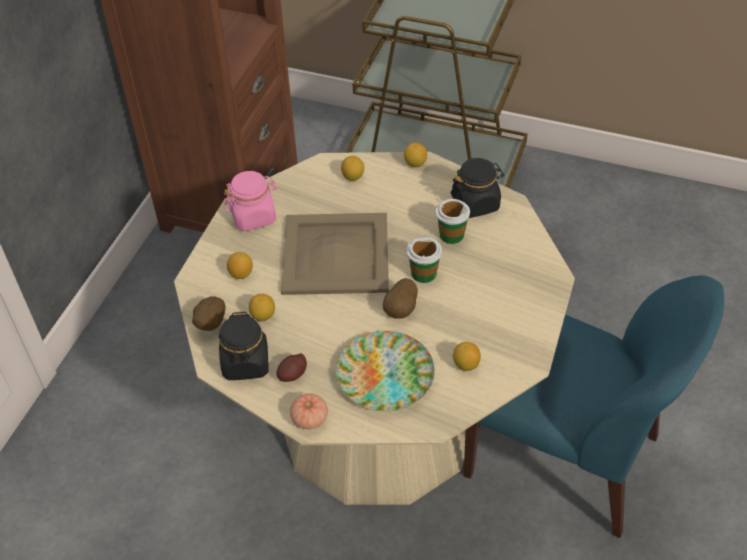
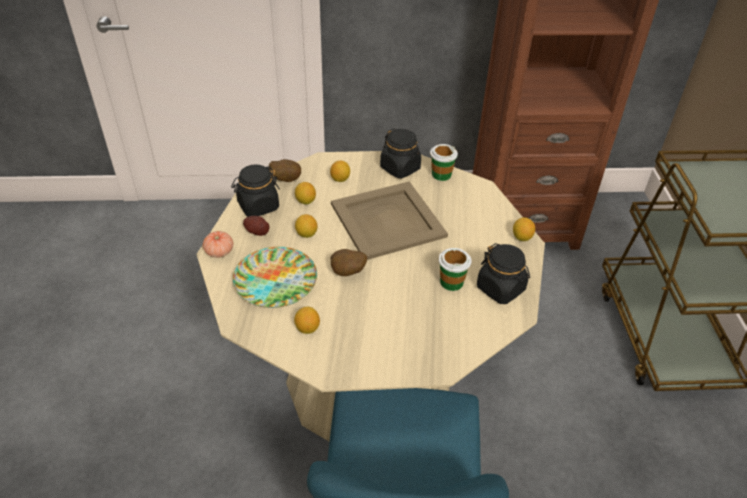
camera: 65 degrees right, 5 degrees down
(253, 216) = (400, 168): pink jar -> black jar
(353, 177) = (478, 206): lemon -> lemon (306, 234)
(423, 273) = (396, 276): cup -> cup (441, 174)

